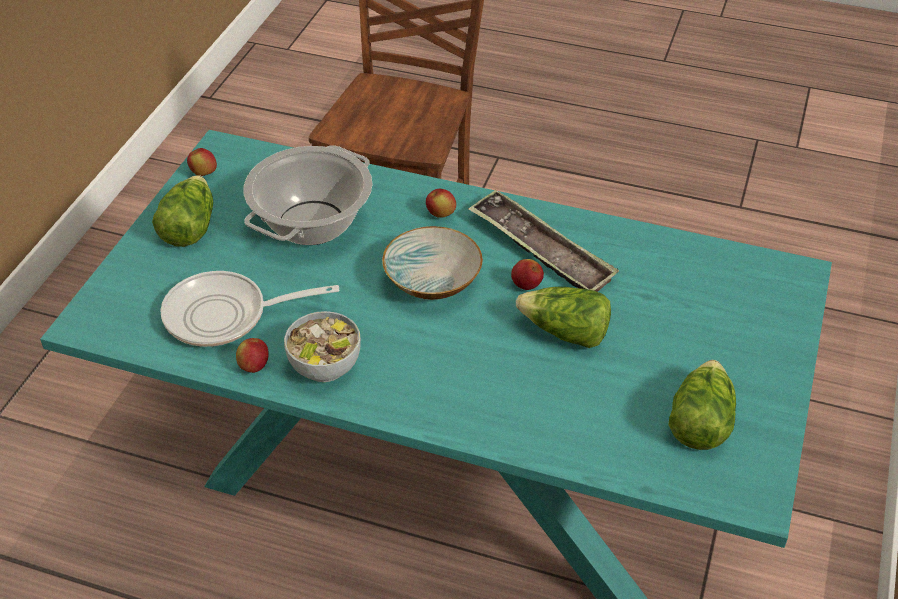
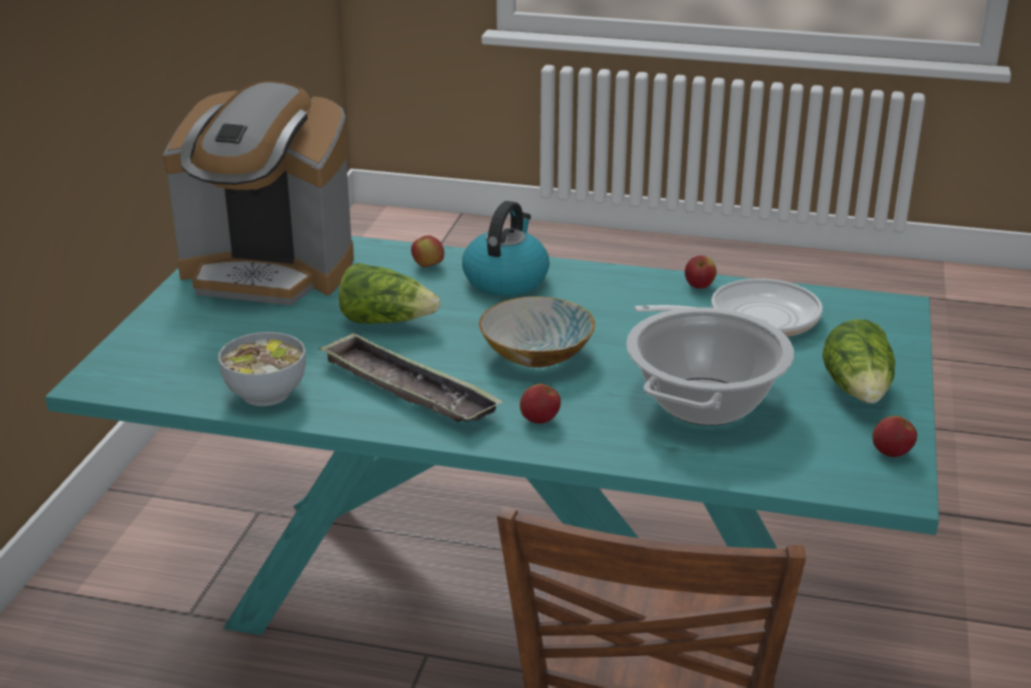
camera: 175 degrees right, 15 degrees down
(325, 367) = (629, 289): bowl -> bowl (265, 393)
(447, 391) = (506, 279): none -> kettle
(526, 285) = (427, 356): apple -> apple (428, 266)
(699, 422) = (269, 271): lettuce -> coffee machine

